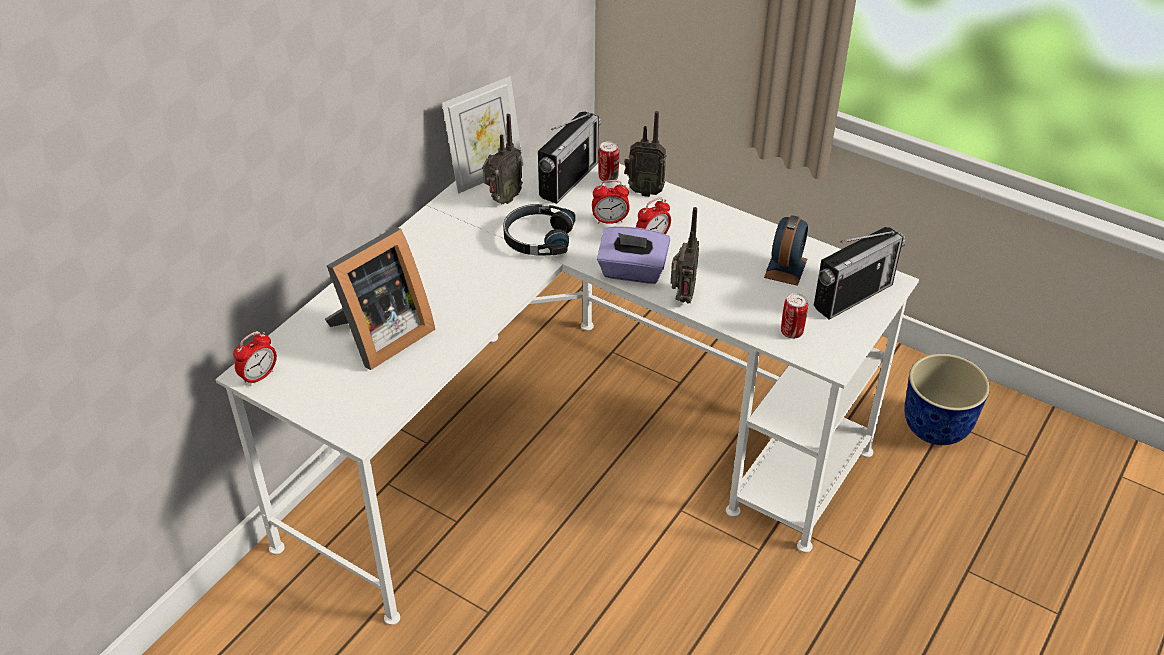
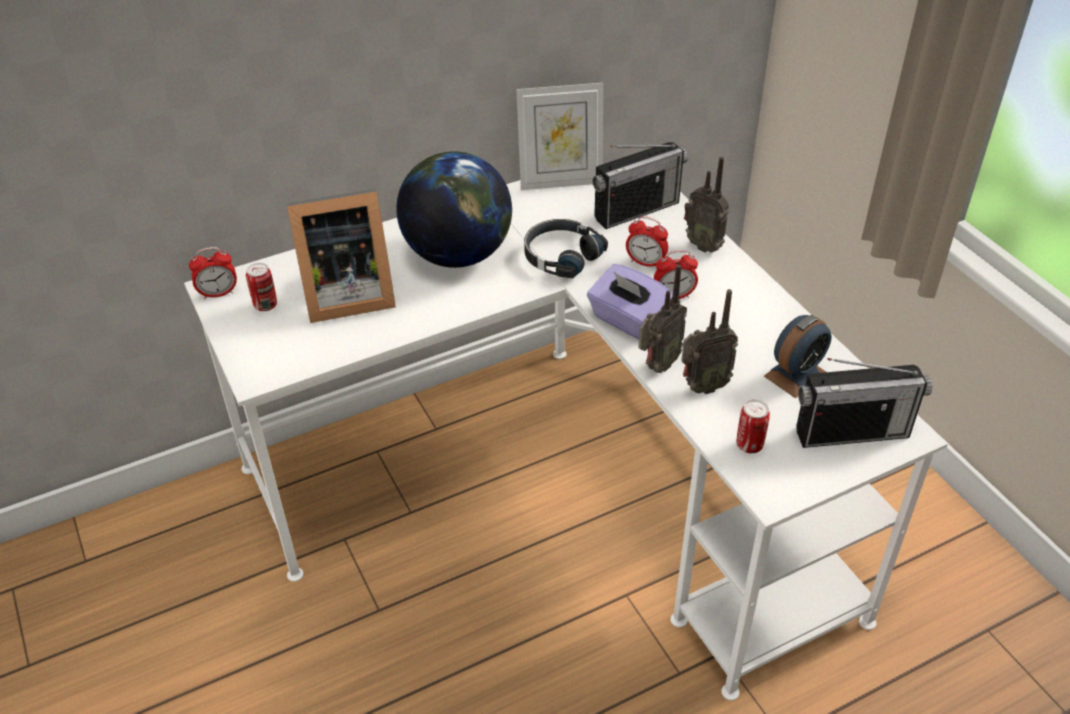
camera: 30 degrees right, 0 degrees up
(449, 266) = (458, 254): none -> globe
(502, 199) = (557, 209): radio -> radio (702, 386)
(608, 178) = (677, 221): can -> can (265, 305)
(936, 427) = (970, 631): planter -> none

